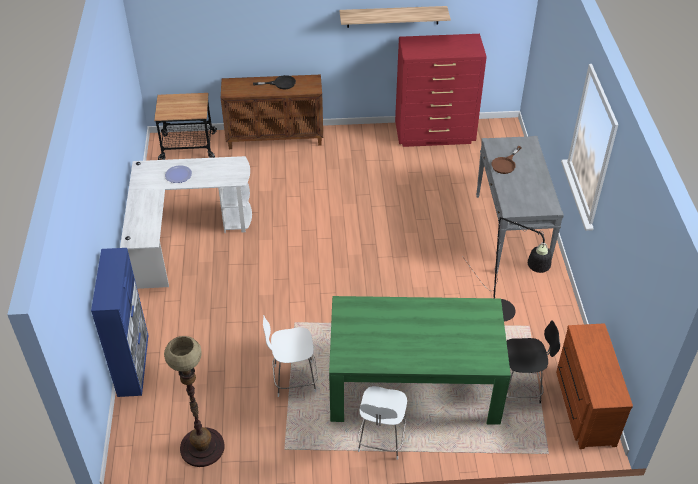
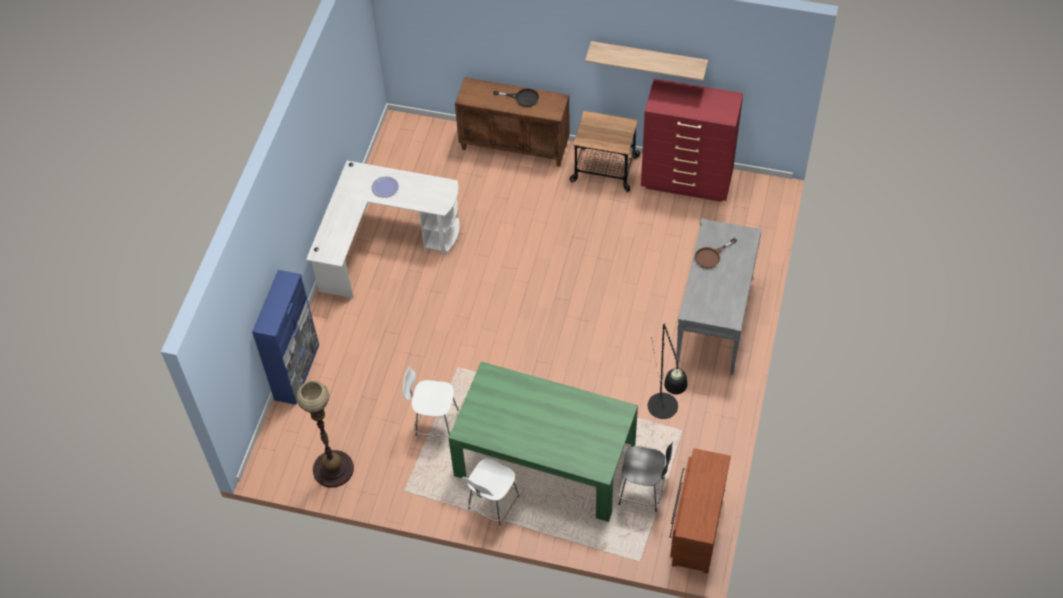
camera: 20 degrees right, 10 degrees up
(188, 146) = (421, 136): cart -> cart (605, 168)

